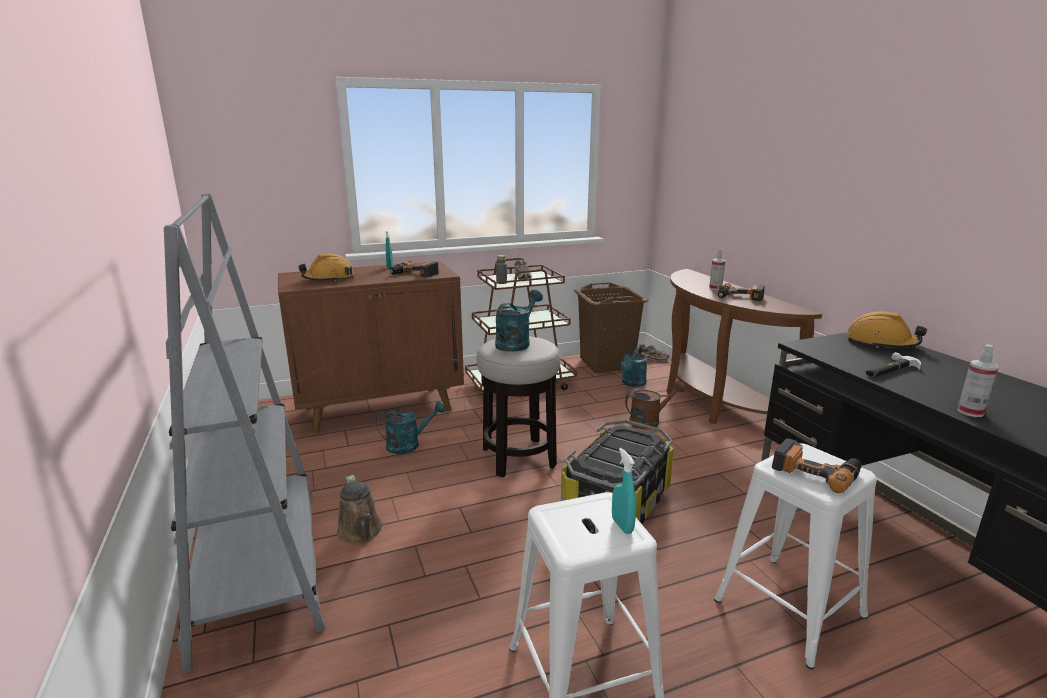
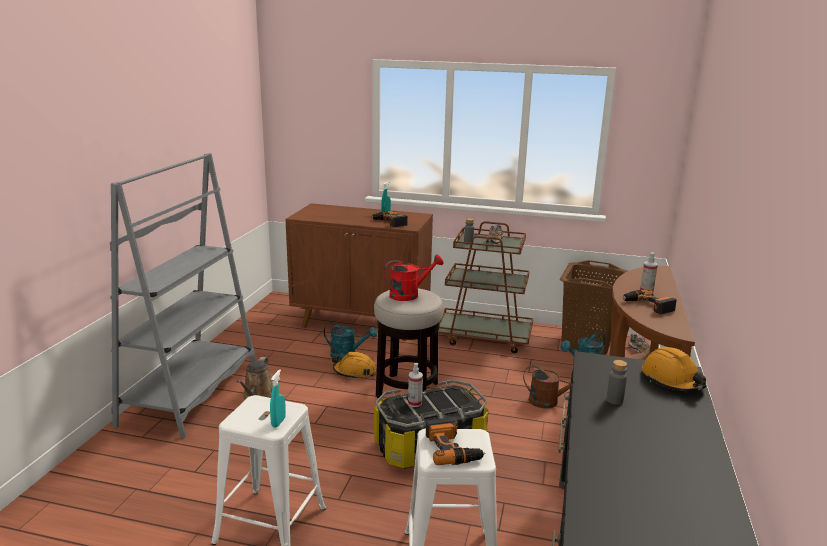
camera: 35 degrees right, 0 degrees up
(329, 279) = (330, 215): orange hard hat -> orange hard hat (354, 372)
(516, 343) = (409, 294): turquoise watering can -> red watering can
(889, 370) = (614, 400): hammer -> grey bottle
(970, 412) = (593, 448): spray bottle -> spray bottle (415, 403)

